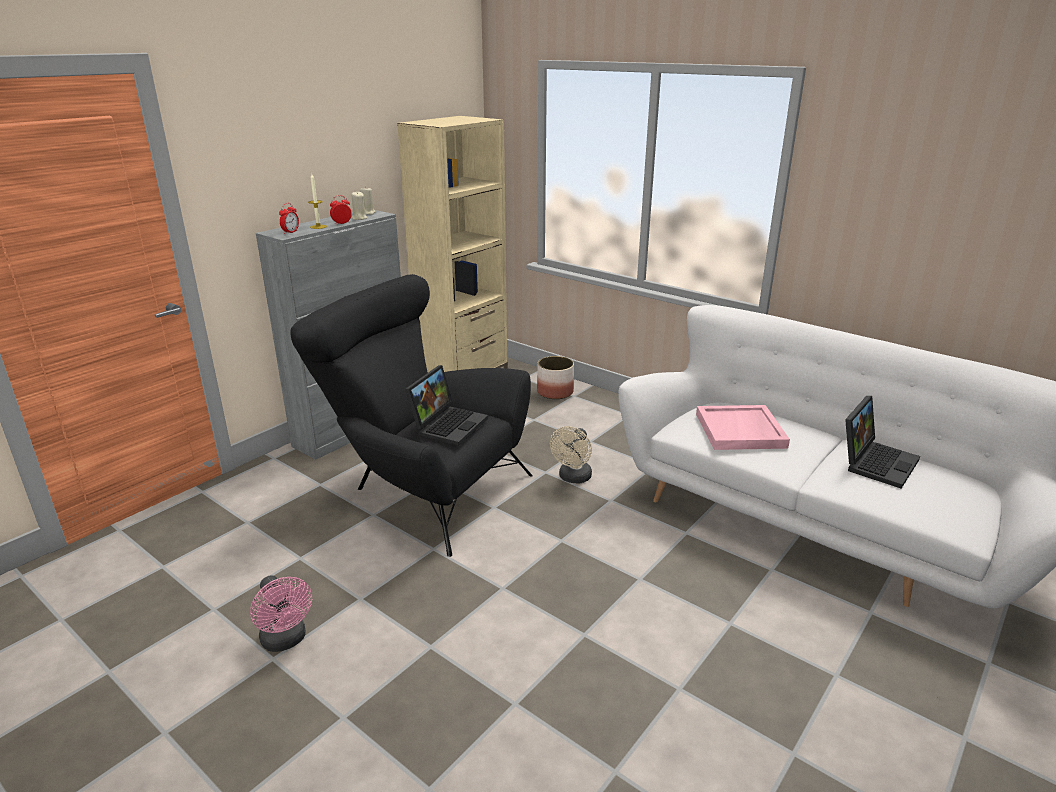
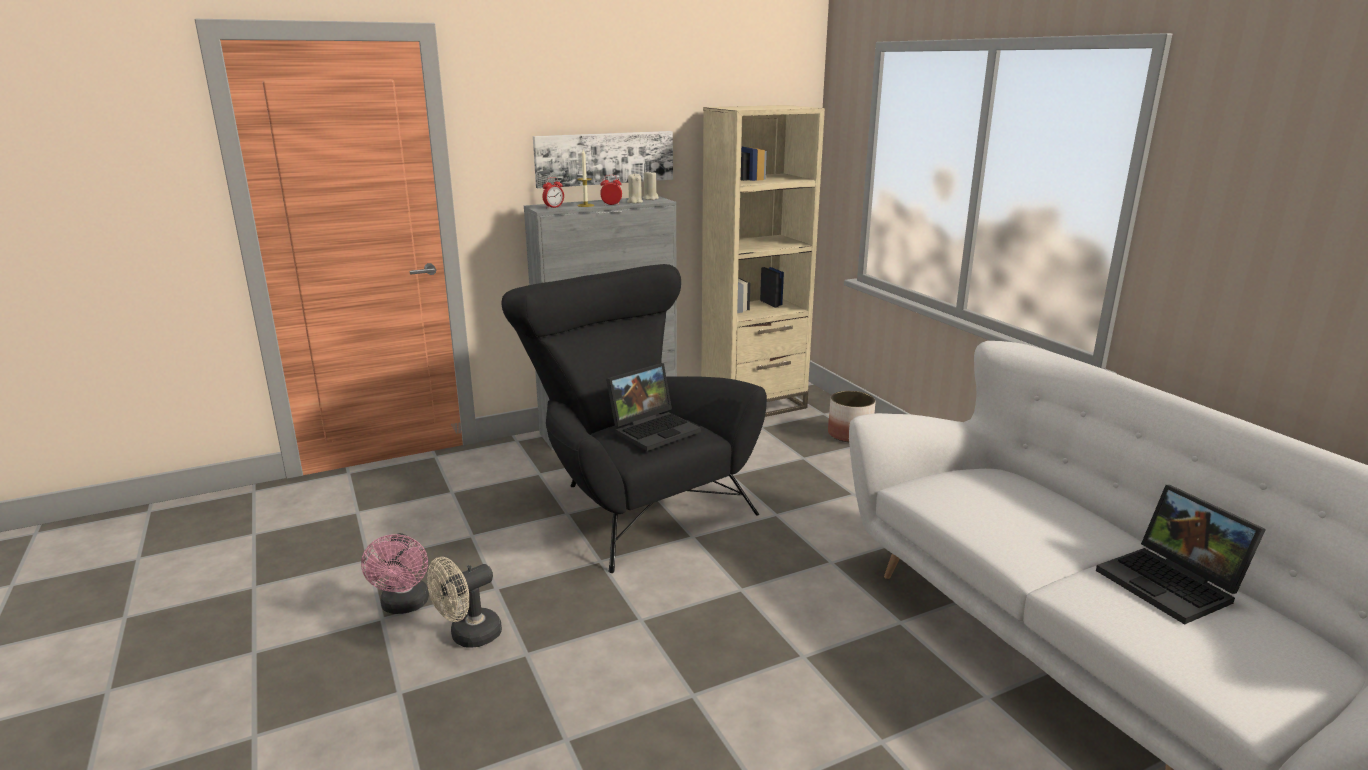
camera: 25 degrees right, 5 degrees down
(319, 178) = (604, 158): none -> picture
(573, 478) = (803, 528): beige fan -> beige fan (468, 636)
(741, 431) = (998, 506): pink tray -> none
(875, 461) = (1173, 585): laptop -> laptop turned 90 degrees clockwise

